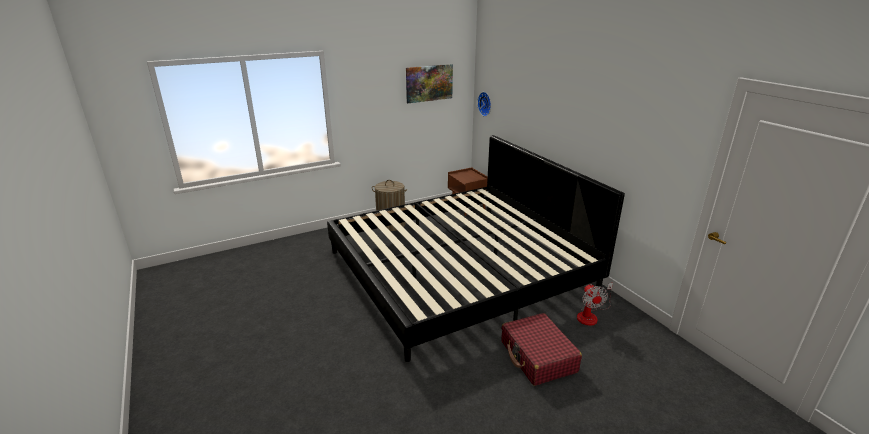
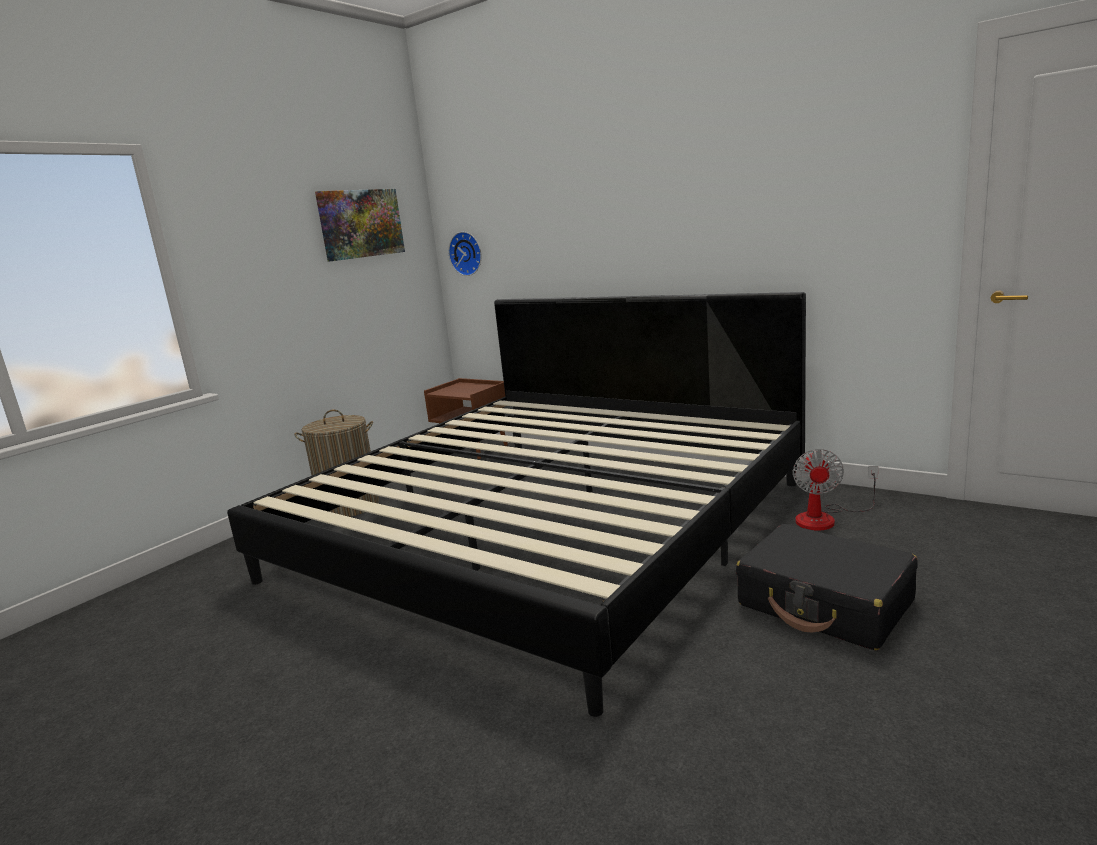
camera: 25 degrees left, 10 degrees down
(538, 357) = (825, 603): red suitcase -> black suitcase
(591, 315) = (825, 518): fan -> fan turned 45 degrees clockwise

